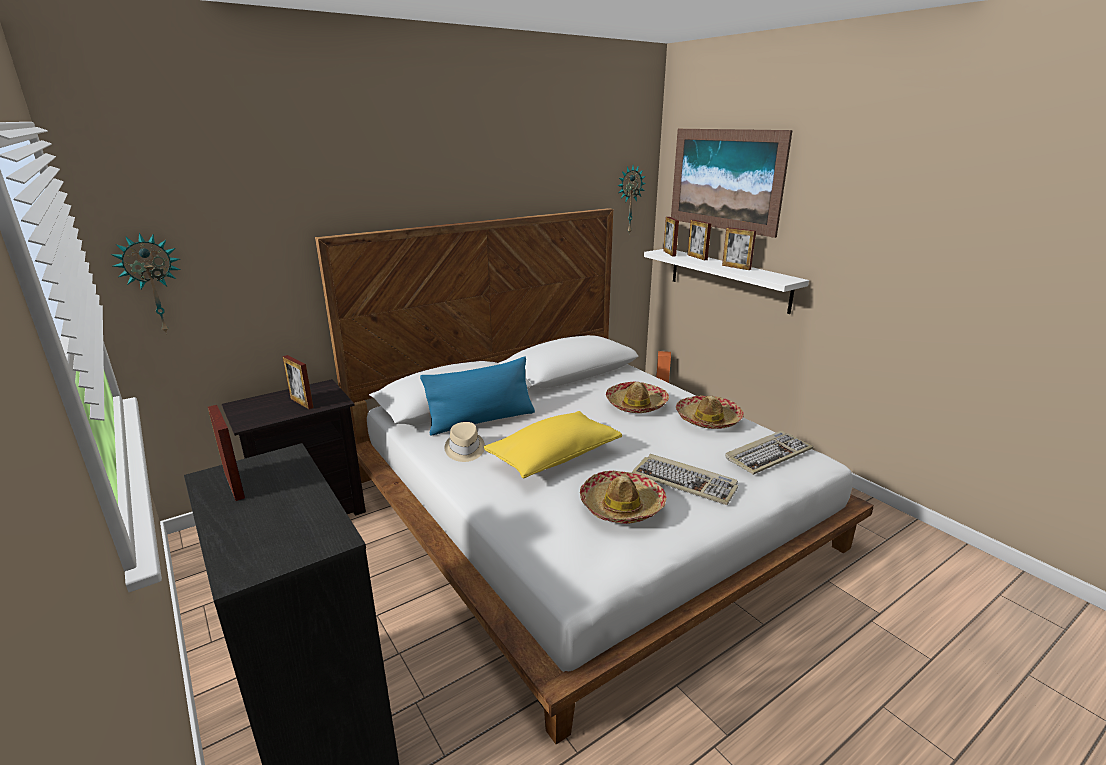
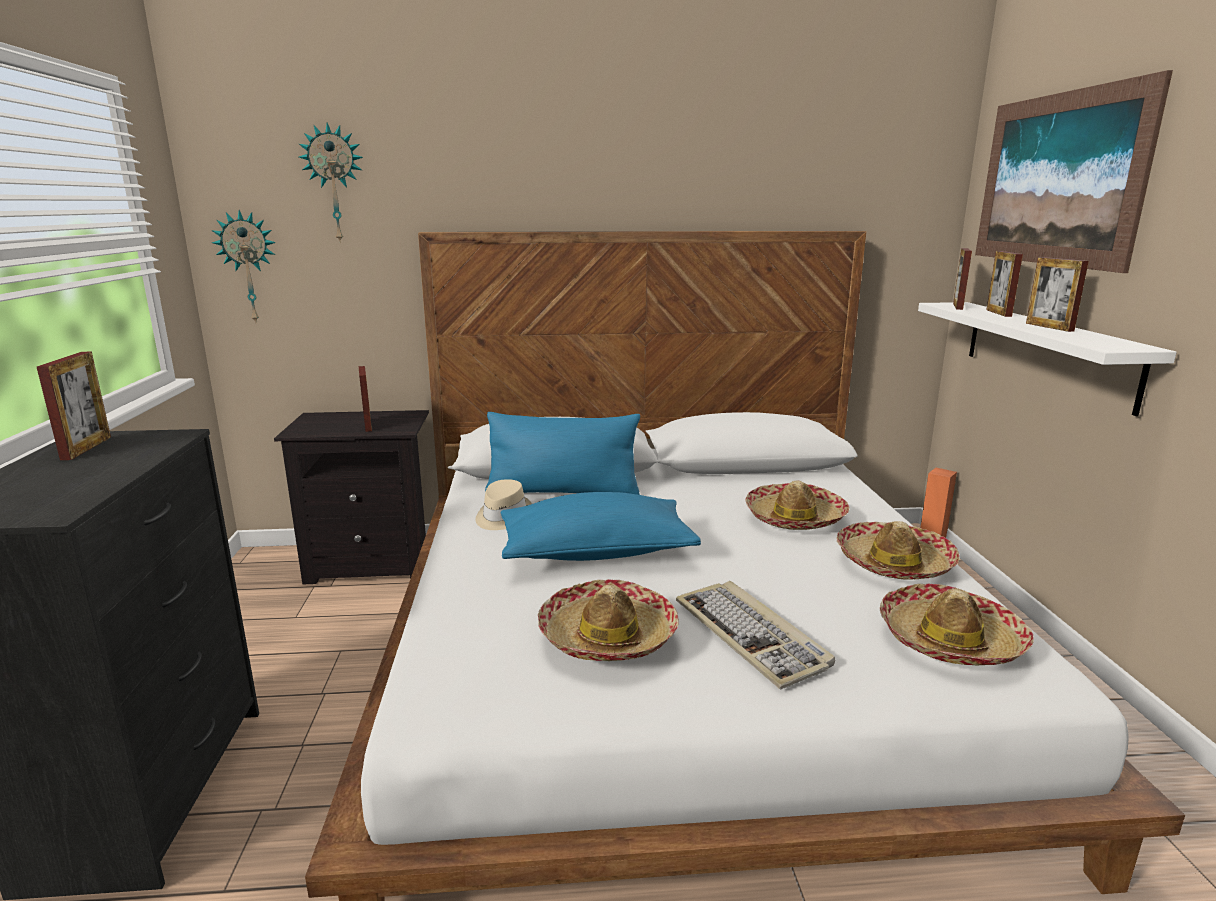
camera: 30 degrees right, 5 degrees down
(554, 457) = (596, 552): yellow pillow -> blue pillow
(629, 199) = (906, 222): wall clock -> wall clock (335, 184)
(768, 455) = (950, 640): keyboard -> hat

